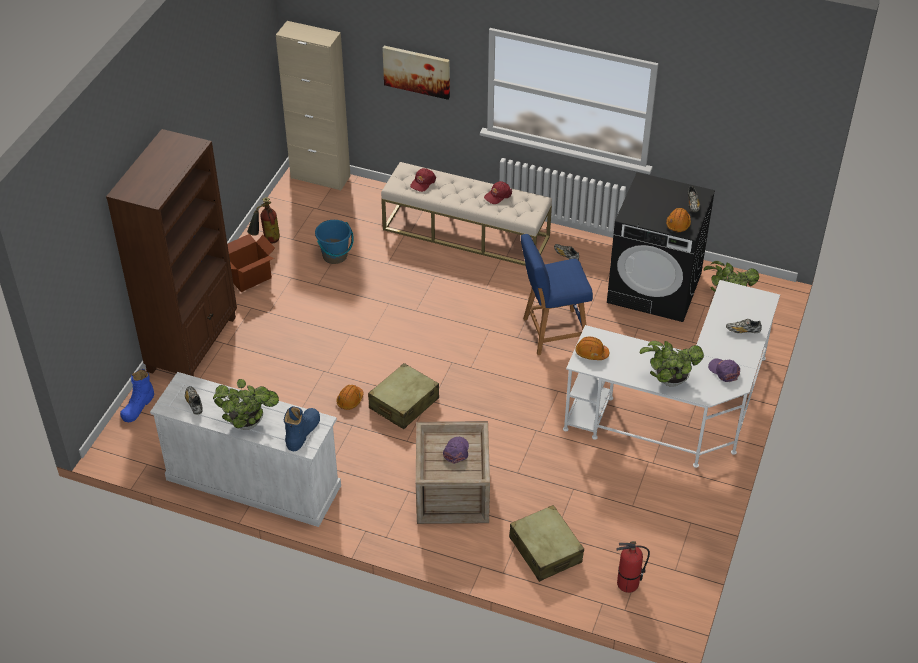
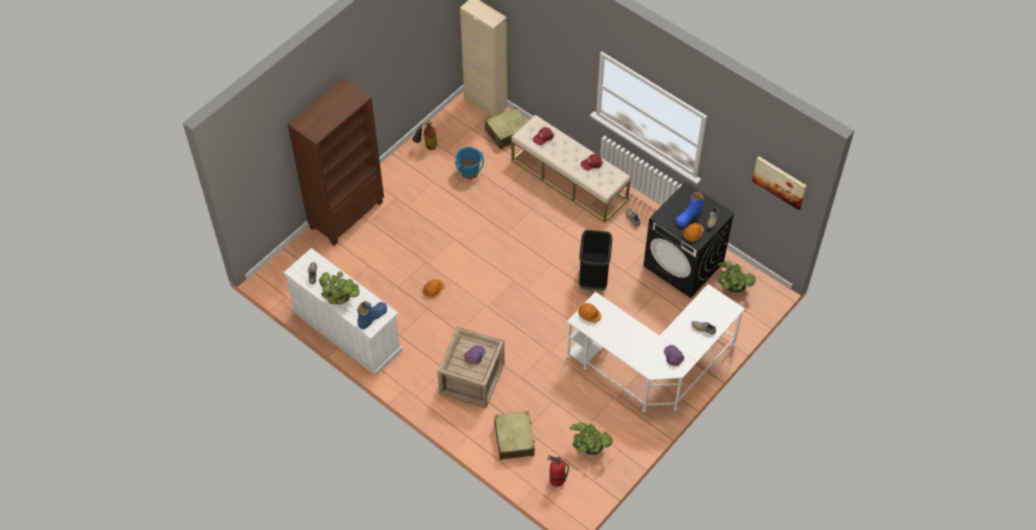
camera: 20 degrees right, 10 degrees up
(138, 406) = (295, 252): blue boot -> blue boot (689, 216)
(249, 277) = (404, 173): cardboard box -> none
(403, 404) = (467, 303): beige suitcase -> beige suitcase (507, 133)
(417, 71) = (553, 59): picture -> picture (779, 182)
(552, 332) = (593, 278): blue stool -> black trash can
(668, 380) = (631, 351): potted plant -> potted plant (589, 448)

